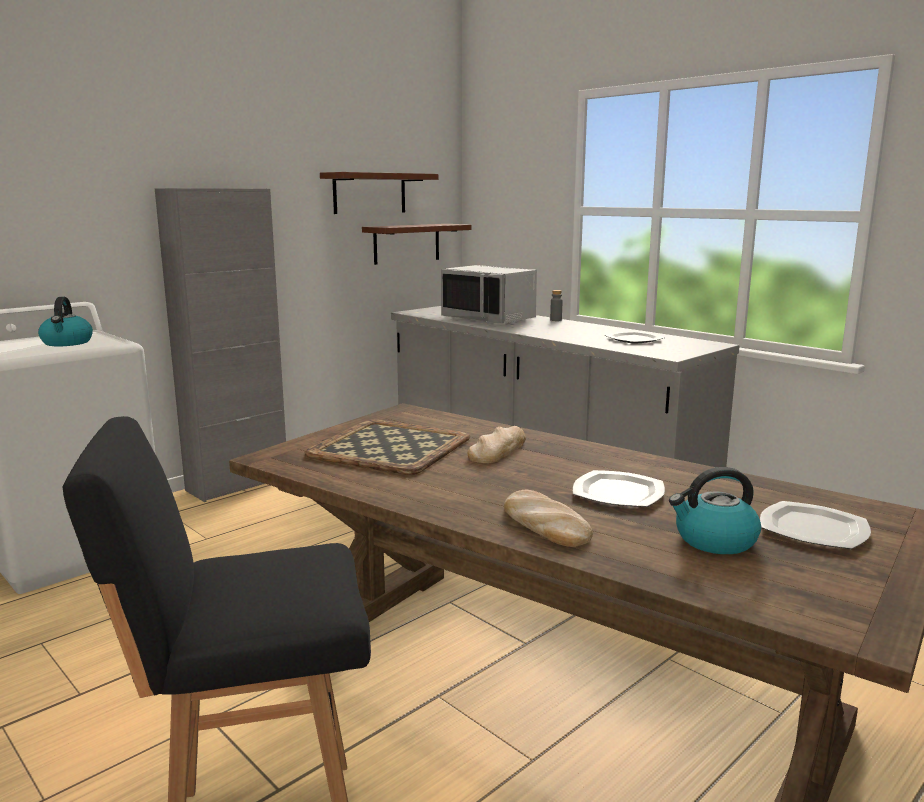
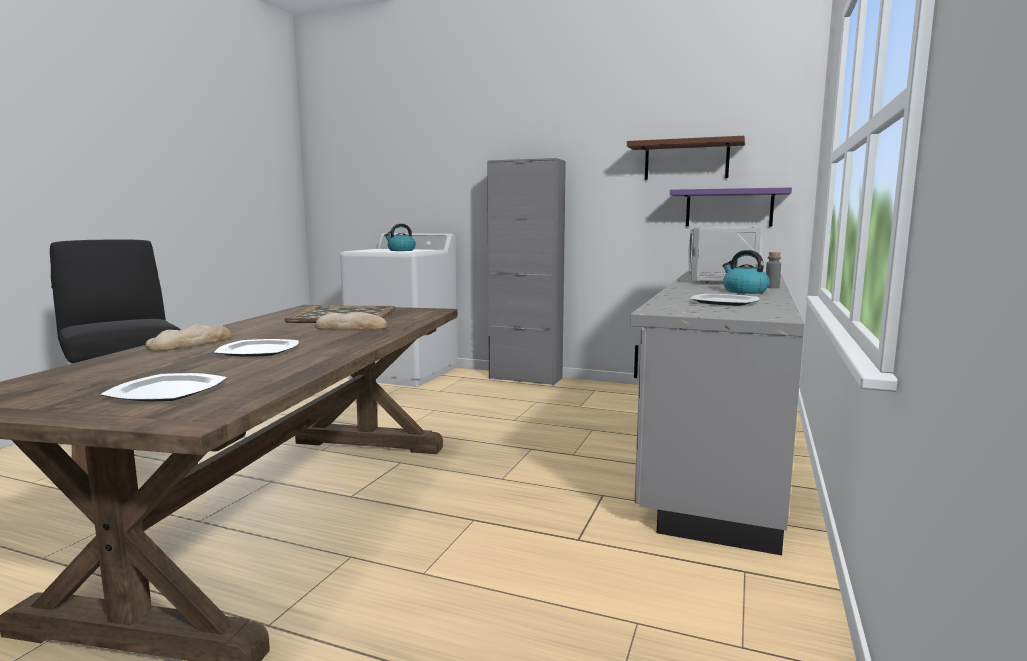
camera: 65 degrees right, 5 degrees down
(407, 243) = (729, 208): brown shelf -> purple shelf
(714, 540) = (149, 371): kettle -> kettle (744, 291)

